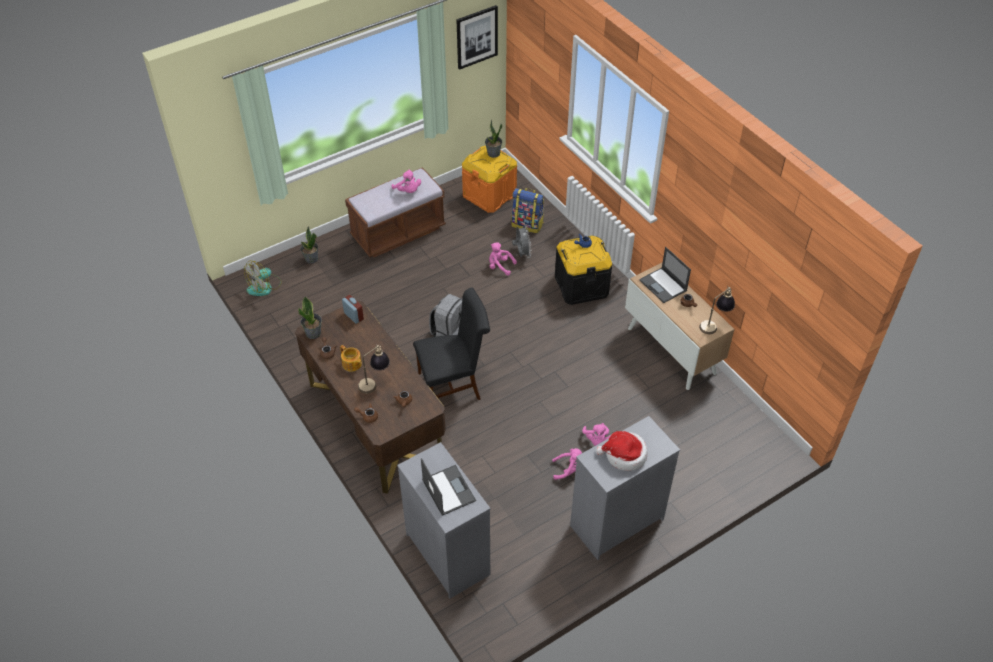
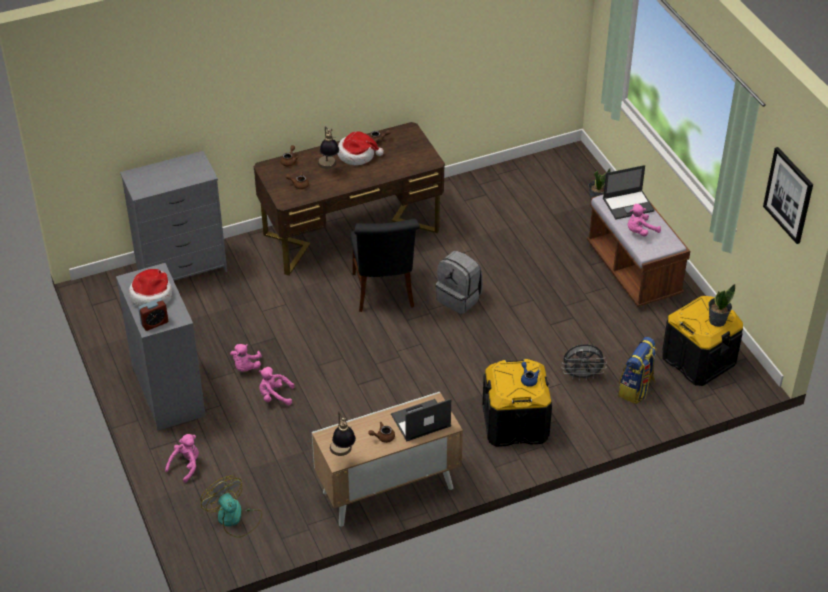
camera: 100 degrees right, 5 degrees down
(264, 287) = (558, 165): fan -> fan (234, 519)
(313, 333) = (406, 133): potted plant -> none
(352, 364) = (357, 155): teapot -> hat
(353, 316) = (422, 159): alarm clock -> alarm clock (154, 323)
(448, 490) = (163, 177): laptop -> laptop (628, 204)
(489, 195) = (698, 360): orange storage box -> black storage box
(500, 266) = (562, 353): pink plush toy -> pink plush toy (186, 465)

